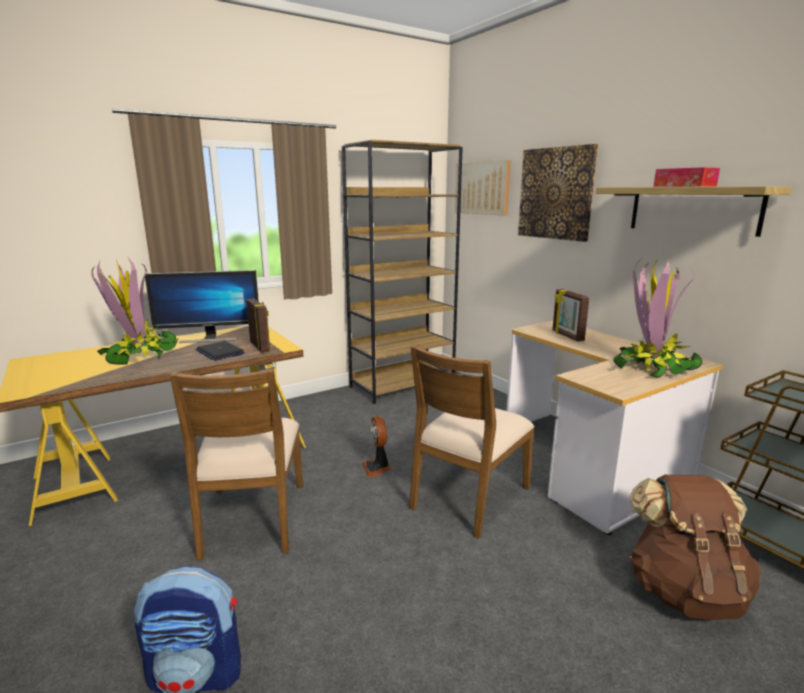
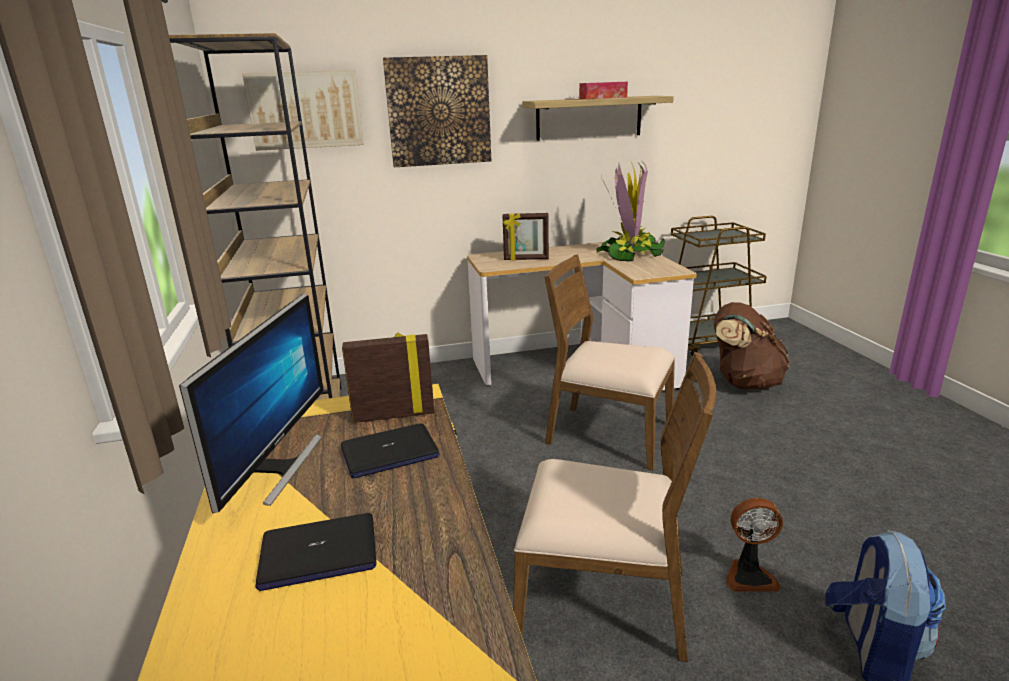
camera: 70 degrees left, 5 degrees up
(140, 355) = (318, 553): potted plant -> laptop
(377, 468) = (524, 480): fan -> fan (749, 576)
(468, 497) = (608, 434): brown chair -> brown chair turned 150 degrees clockwise

